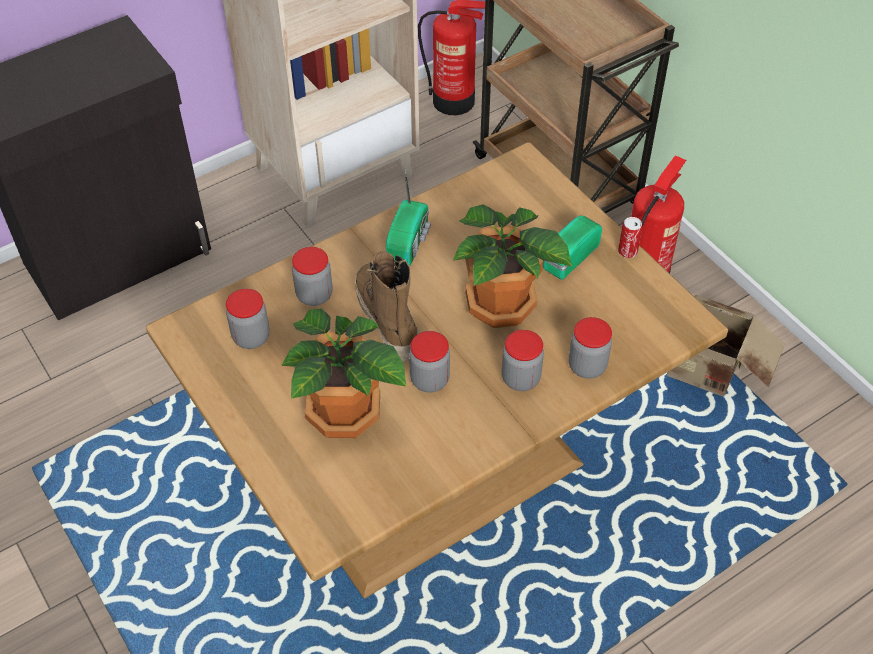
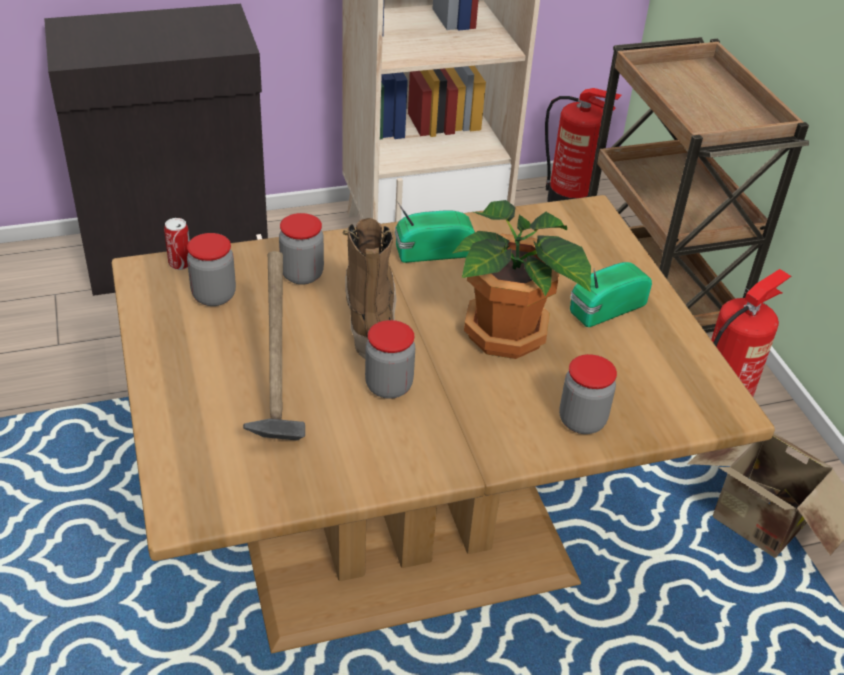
camera: 15 degrees right, 10 degrees down
(345, 414) = (276, 394): potted plant -> hammer
(410, 241) = (431, 251): radio -> radio turned 135 degrees counterclockwise
(520, 378) = (496, 412): jar -> none
(627, 251) = (677, 319): can -> can (180, 263)

